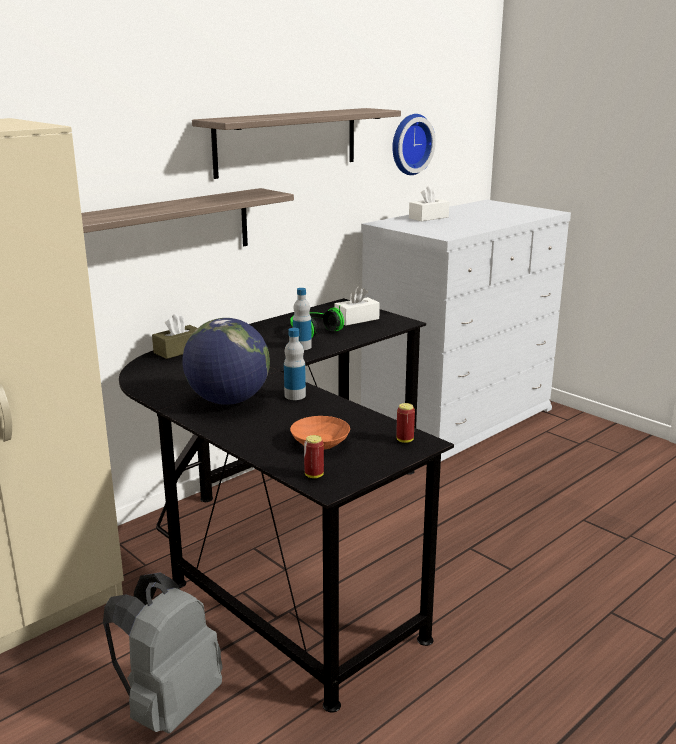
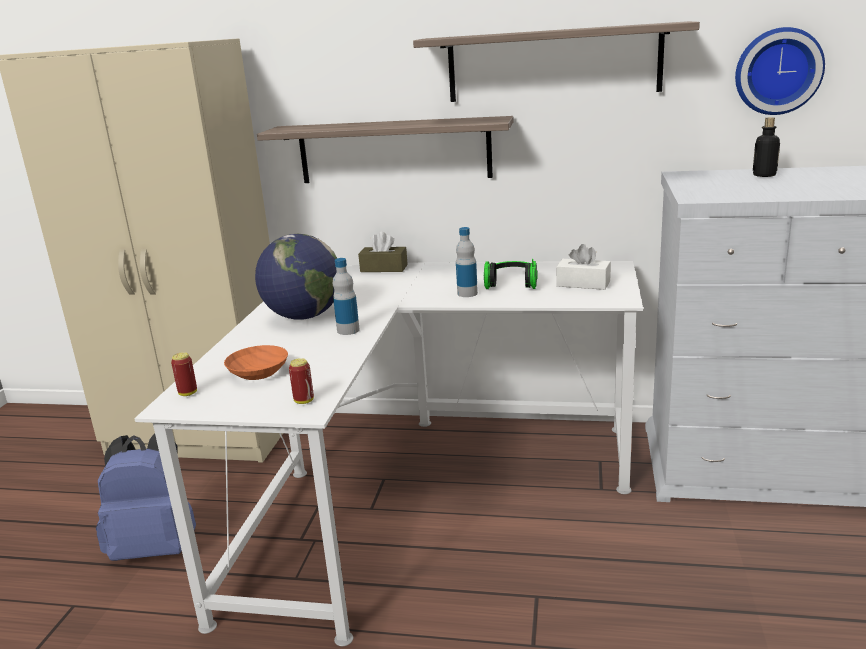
camera: 55 degrees right, 0 degrees up
(169, 705) = (157, 547): grey backpack -> blue backpack
(288, 539) = (415, 487): black desk -> white desk
(428, 217) = (764, 175): white tissue box -> bottle

